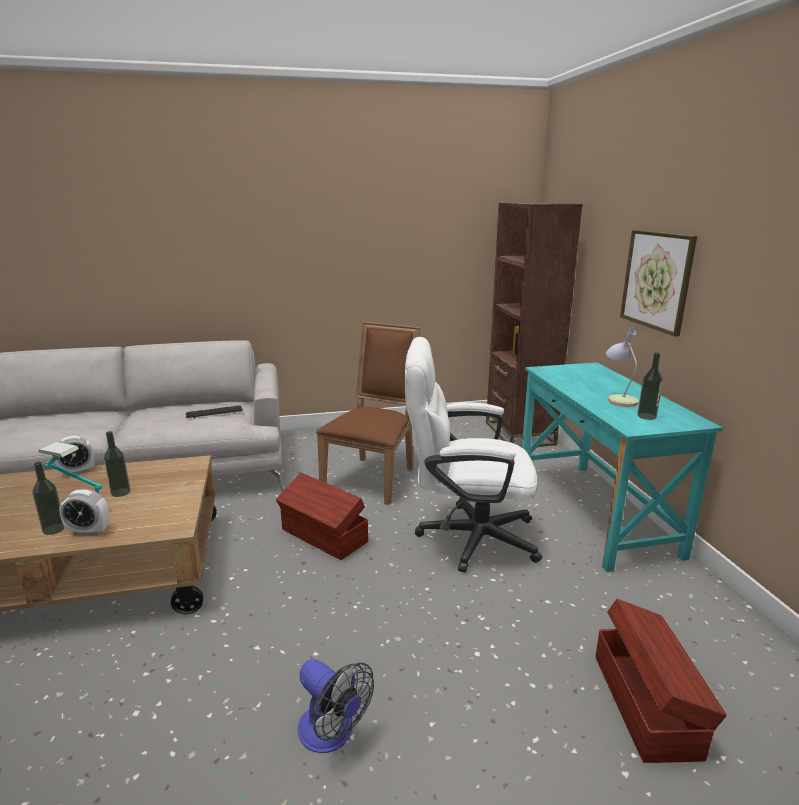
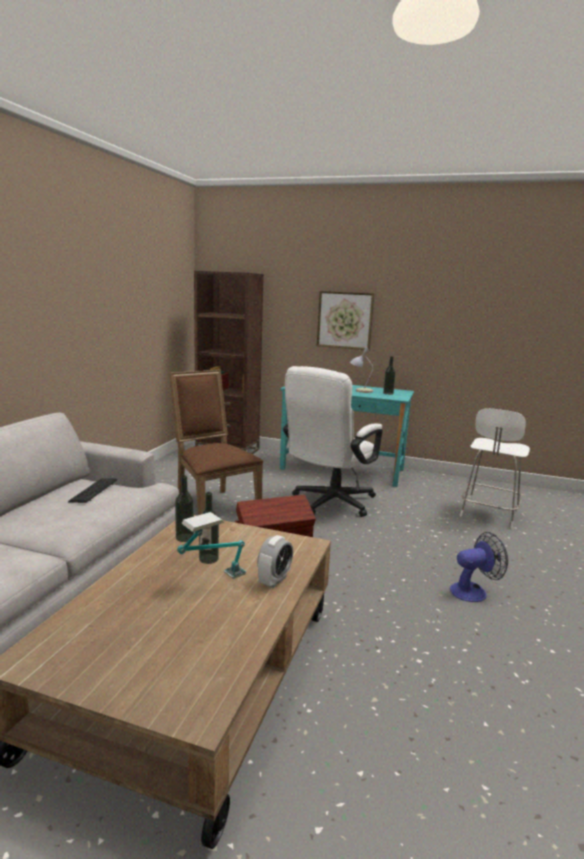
camera: 60 degrees left, 5 degrees down
(54, 529) = (248, 597): bottle -> bottle (184, 537)
(77, 471) = (118, 576): alarm clock -> none
(646, 703) = (489, 514): brown storage box -> white chair

